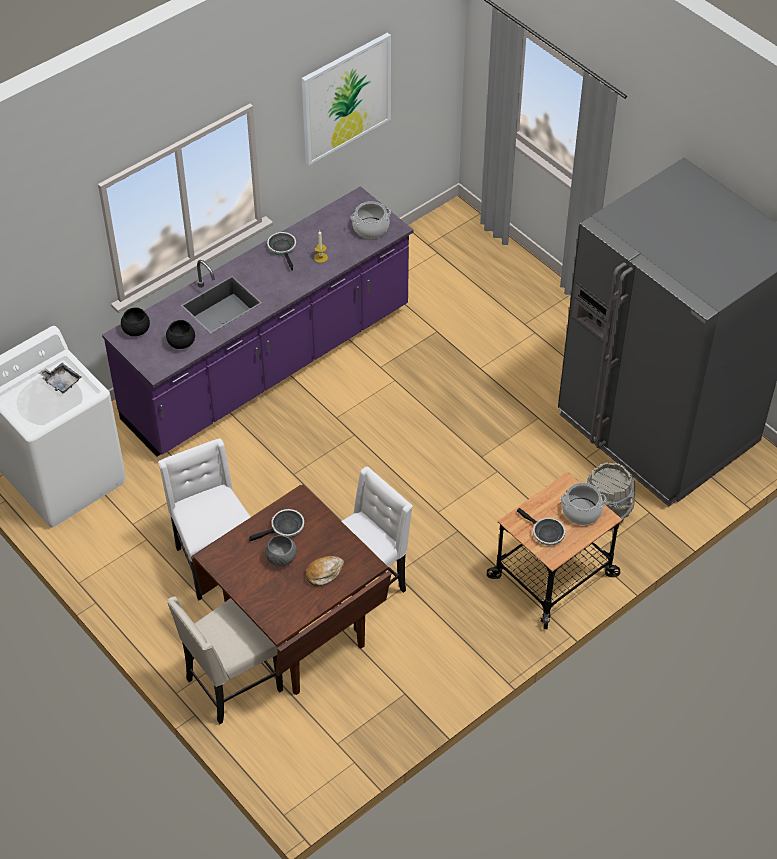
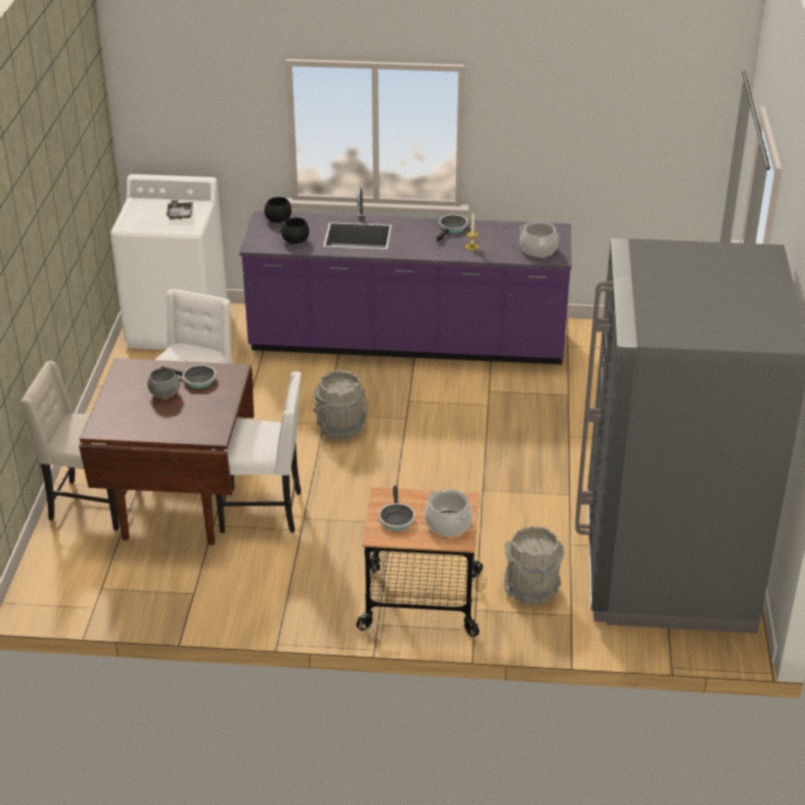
camera: 45 degrees right, 15 degrees down
(320, 478) = (340, 428): none -> grey bucket
(324, 573) = (178, 420): bread -> none
(346, 98) = (579, 121): picture -> none

